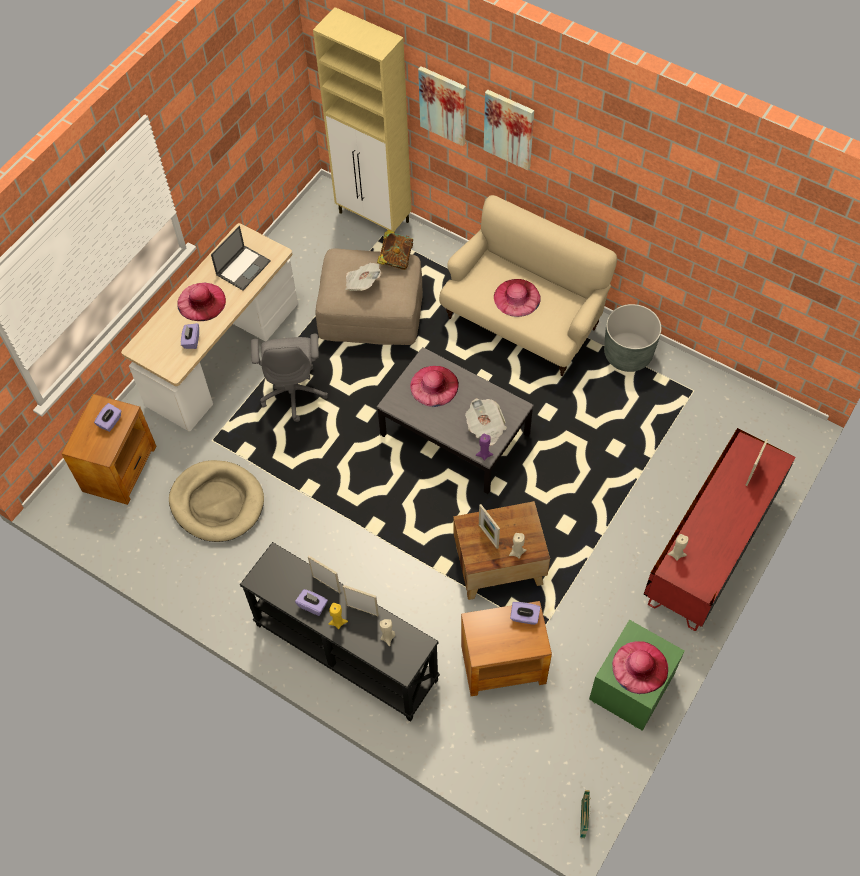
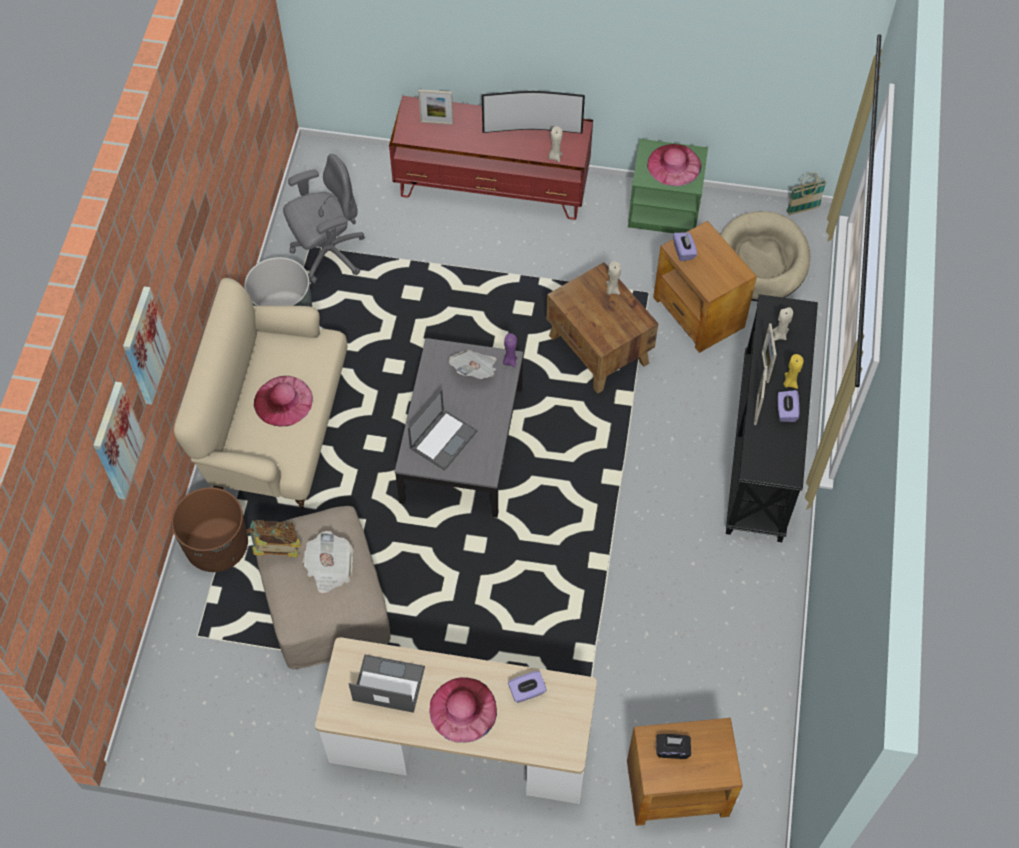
camera: 115 degrees left, 0 degrees up
(110, 422) = (672, 749): purple tissue box -> black tissue box
(217, 503) = (665, 651): beige dog bed -> beige dog bed (761, 260)
(294, 392) = (480, 636): grey office chair -> grey office chair (328, 254)
(374, 218) = (168, 658): beige cabinet -> none
(434, 386) = (443, 439): pink hat -> laptop
(443, 262) = (217, 546): none -> brown planter
(488, 536) = (607, 319): picture frame -> none
(716, 548) = (532, 129): none -> television

